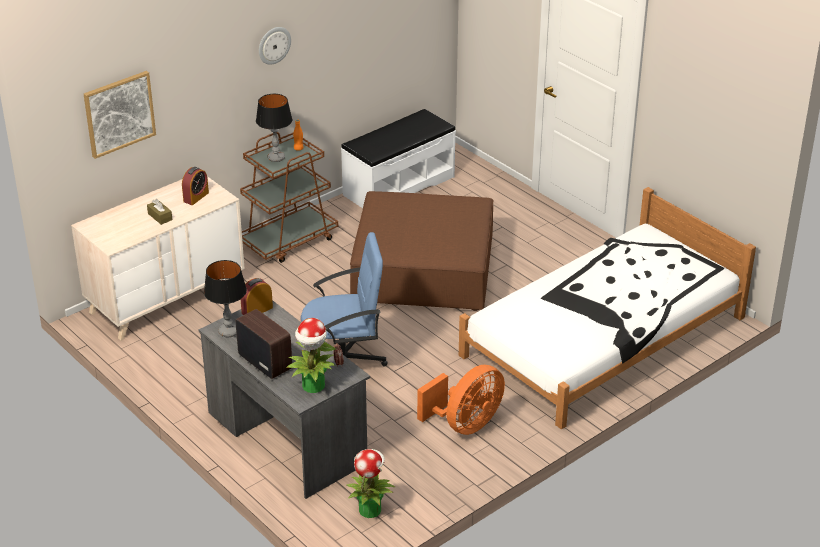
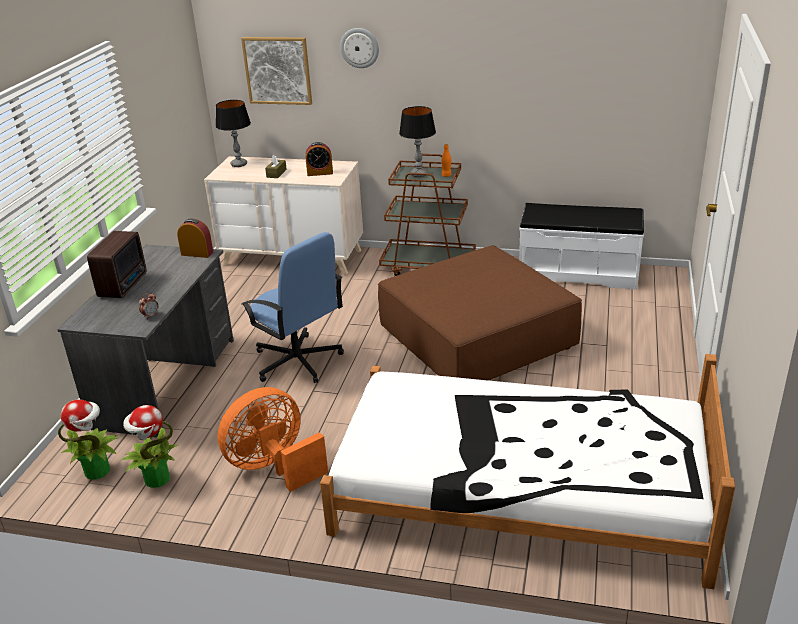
camera: 55 degrees right, 5 degrees down
(228, 332) = (154, 255): table lamp -> table lamp (239, 164)
(274, 45) = (450, 62): wall clock -> wall clock (359, 47)
(313, 386) = (104, 319): potted plant -> potted plant (156, 479)
(465, 424) = (274, 467): orange fan -> orange fan turned 135 degrees clockwise

